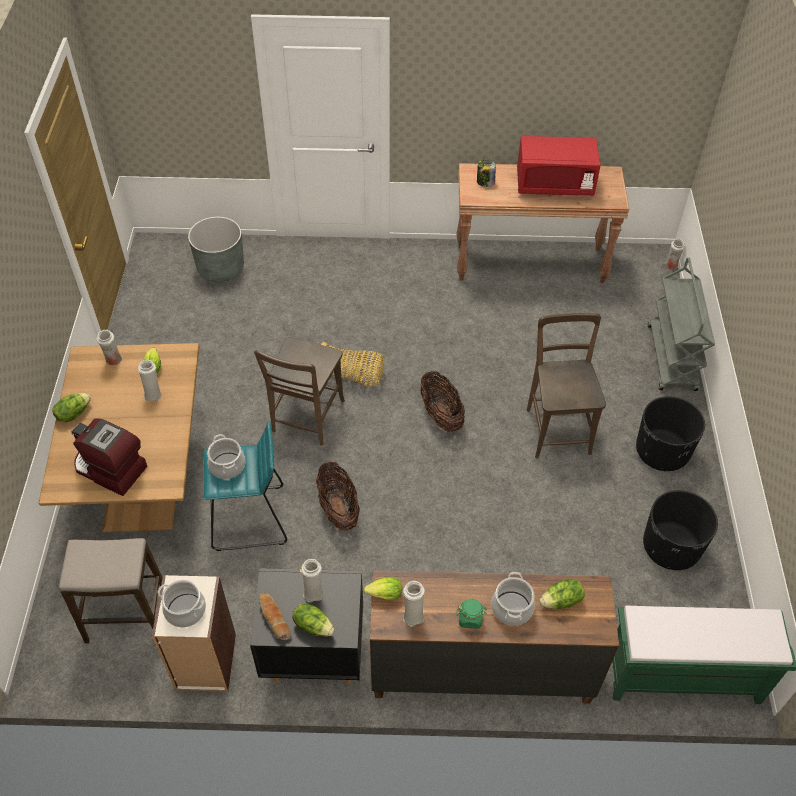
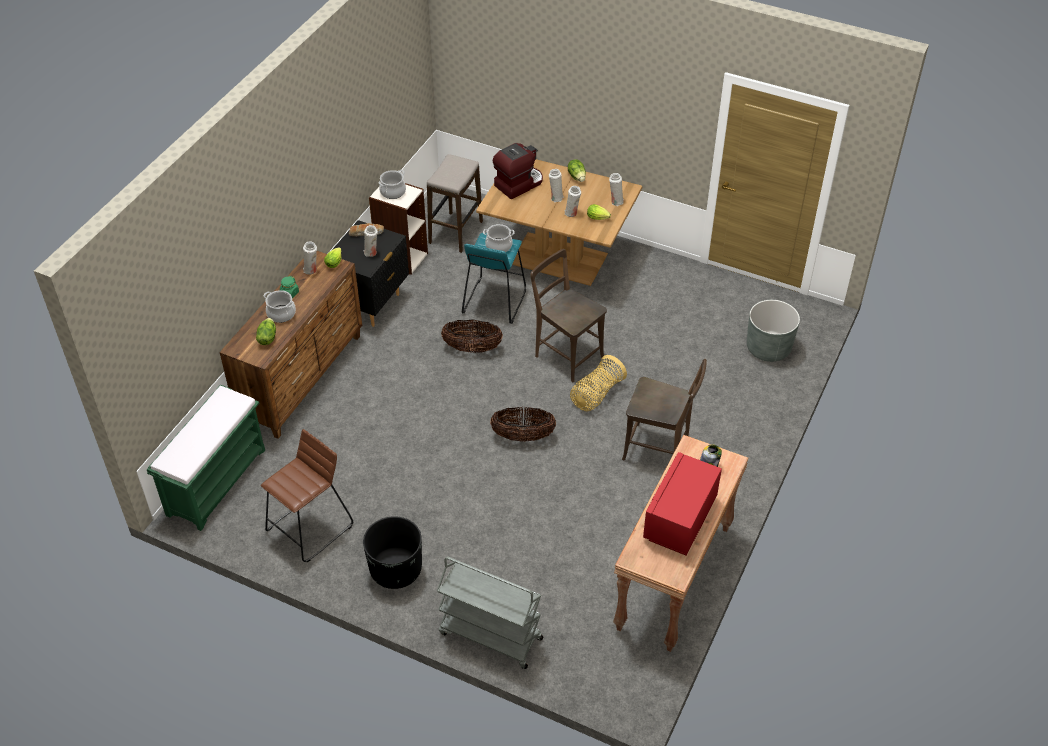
camera: 115 degrees right, 5 degrees down
(313, 625) = (350, 247): lettuce -> none
(557, 427) = (464, 508): brown chair -> brown chair (659, 450)
(671, 266) = (613, 708): white vase -> white vase (555, 198)
(671, 547) = (310, 528): black planter -> brown stool

